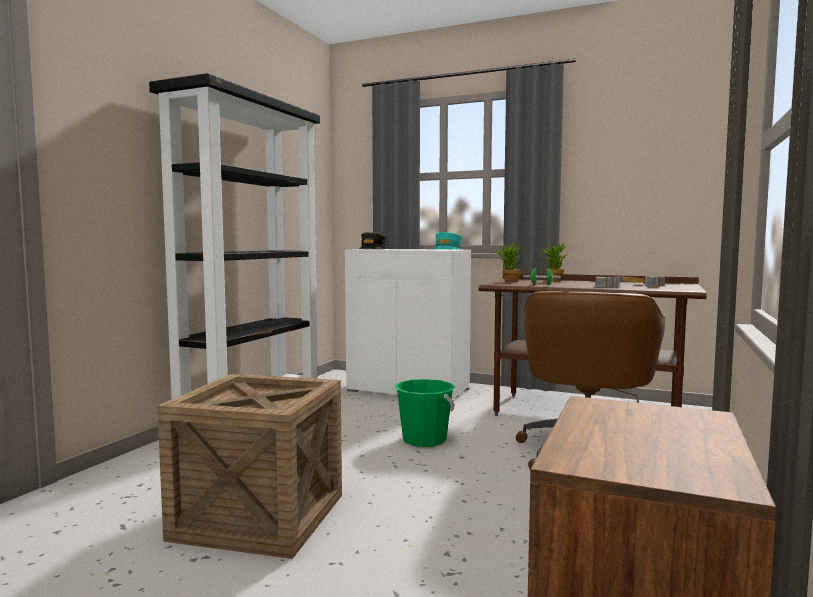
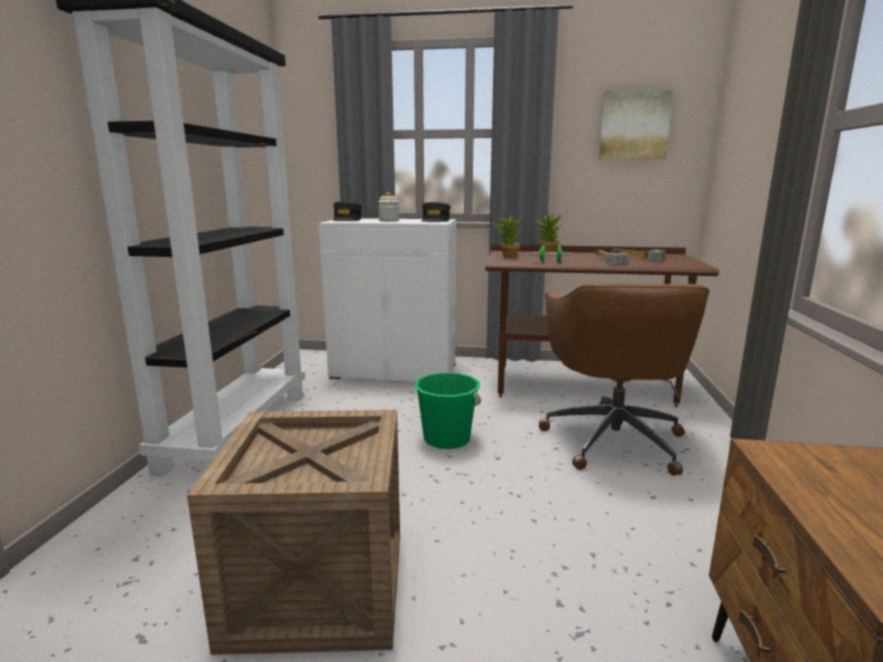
camera: 15 degrees left, 10 degrees up
(406, 249) = (389, 221): none -> jar
(447, 249) = (435, 221): turquoise cap -> grey cap
(643, 160) = (634, 125): none -> picture

